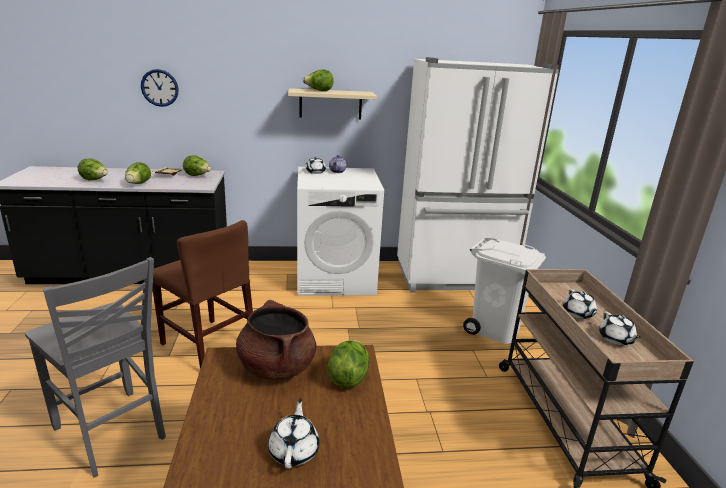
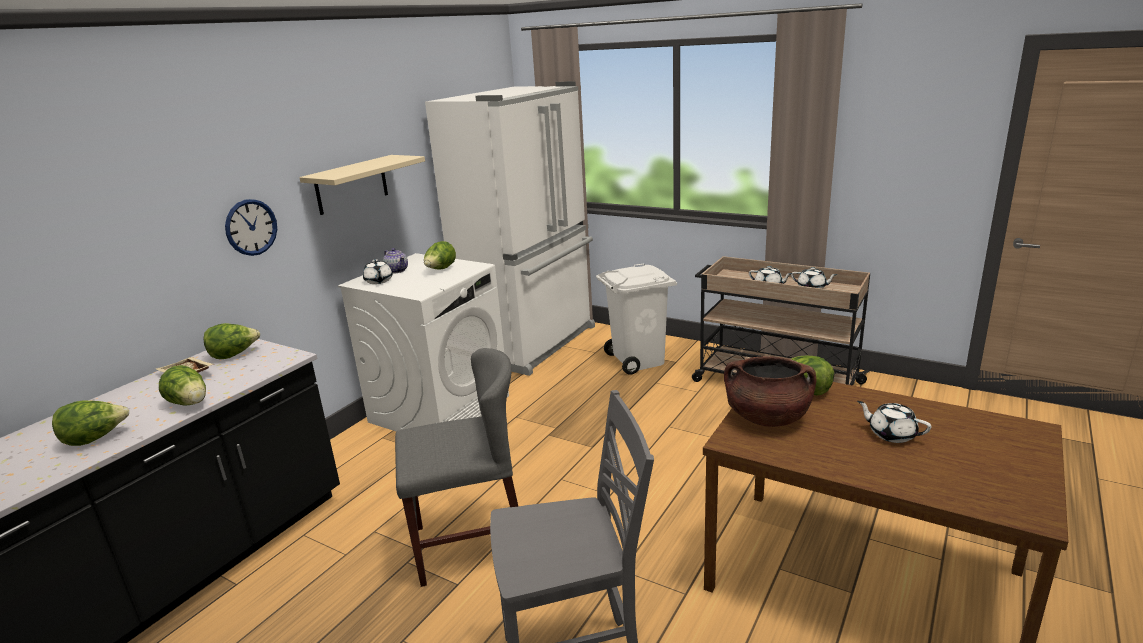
camera: 50 degrees left, 0 degrees up
(159, 88) = (104, 234): wall clock -> wall clock (251, 227)
(208, 345) = (471, 544): brown chair -> grey chair
(319, 91) = (351, 169): lettuce -> lettuce (440, 270)

